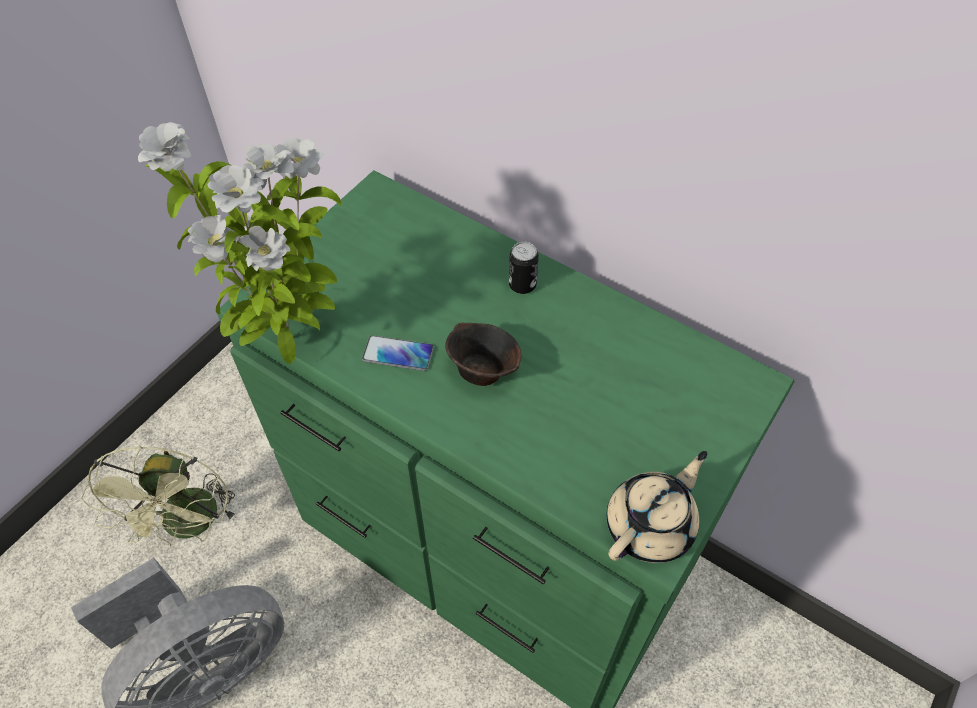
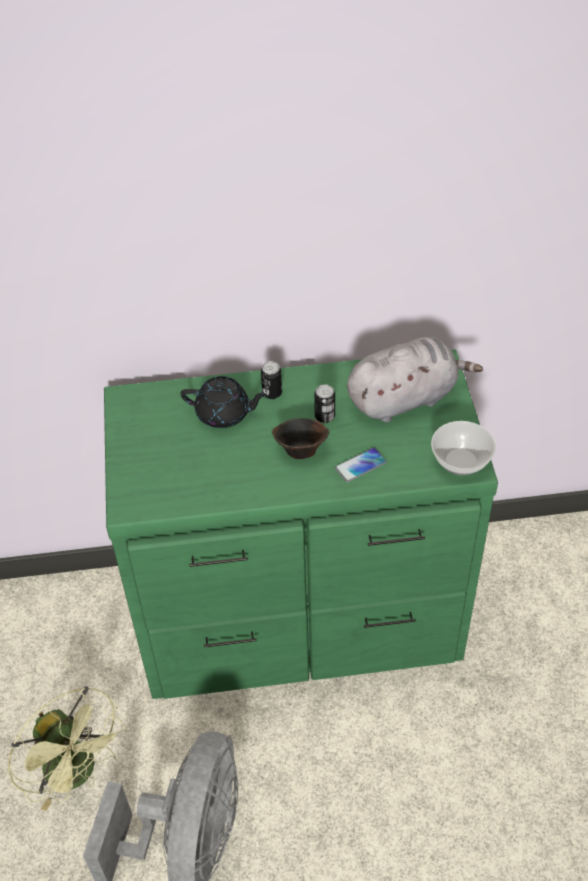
camera: 40 degrees left, 5 degrees down
(289, 343) = (175, 511): potted plant -> none
(398, 354) = (245, 474): phone -> phone (360, 465)
(450, 273) = (224, 414): none -> black teapot
(549, 351) = (324, 416): none -> can
(651, 525) = (459, 461): beige teapot -> bowl
(665, 396) = (405, 398): none -> grey plush toy

